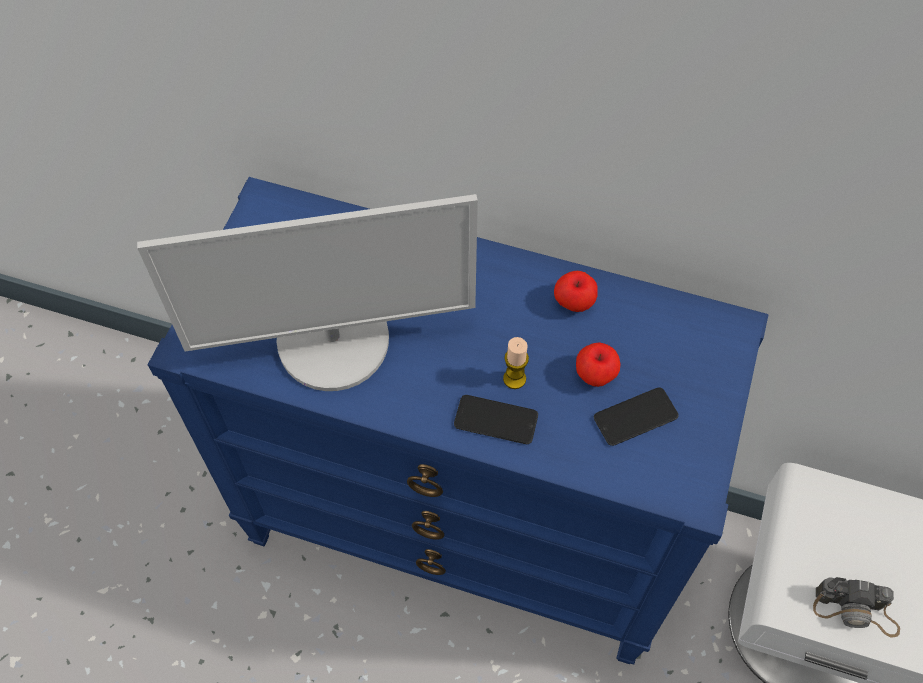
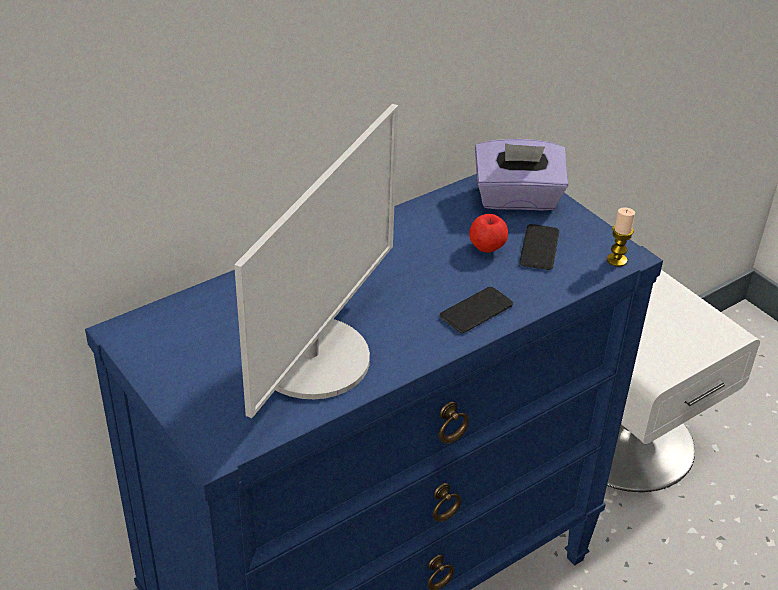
camera: 55 degrees left, 20 degrees down
(514, 379) = (450, 285): candle -> candle (616, 260)
(574, 302) = (417, 226): apple -> none
(696, 354) = (517, 199): none -> purple tissue box
(856, 611) = (684, 345): camera -> none

